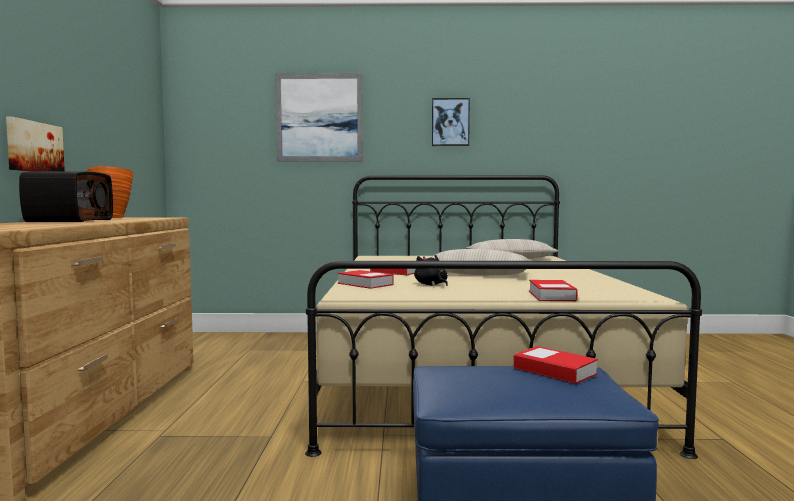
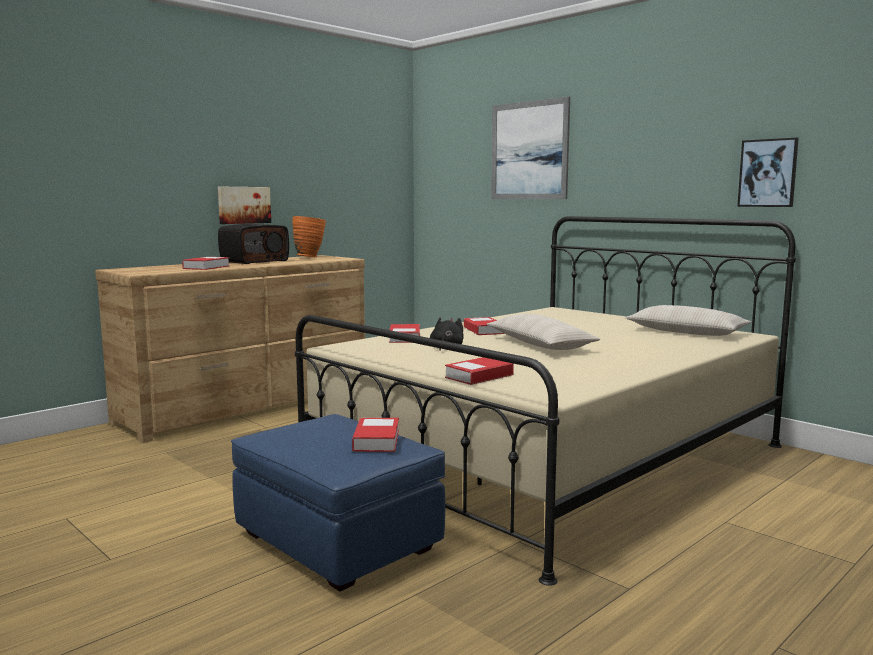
camera: 45 degrees right, 5 degrees up
(50, 224) = (206, 267): none -> book
(450, 122) = (661, 149): picture -> picture (768, 173)

